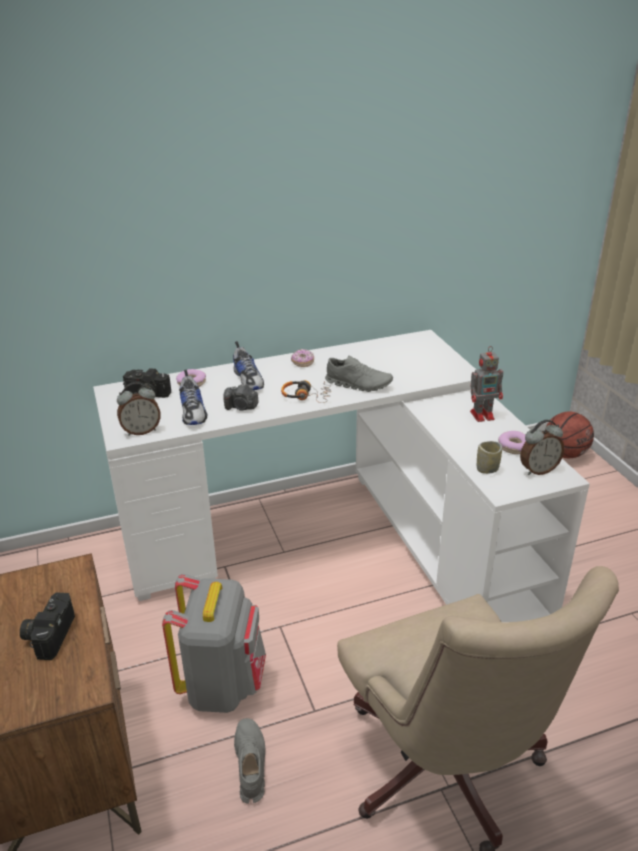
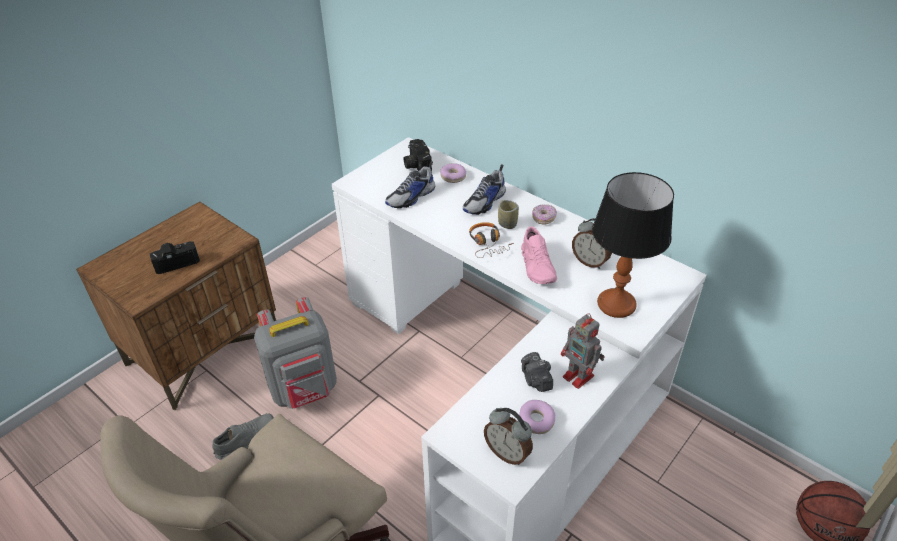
camera: 60 degrees right, 10 degrees up
(141, 431) = (366, 186): alarm clock -> alarm clock (590, 261)
(241, 407) = (439, 217): camera -> camera (536, 380)
(358, 384) = (537, 267): grey shoe -> pink shoe
(431, 369) = (617, 304): none -> table lamp
(487, 469) = (479, 411): cup -> cup (507, 224)

